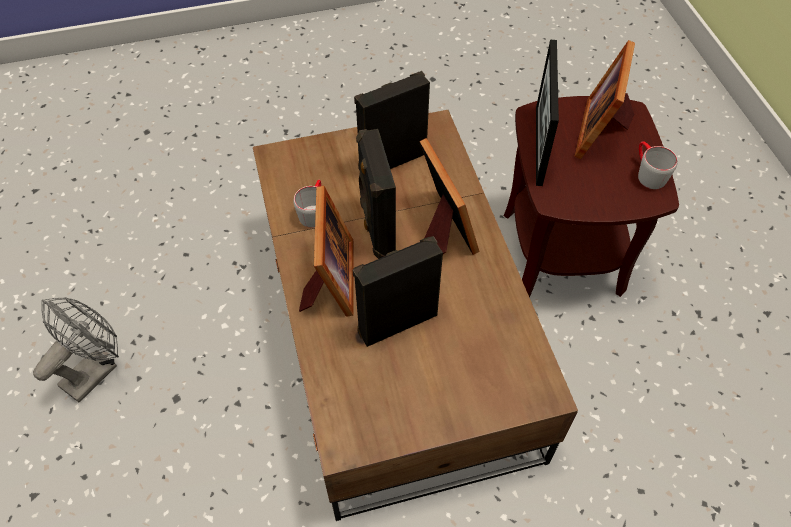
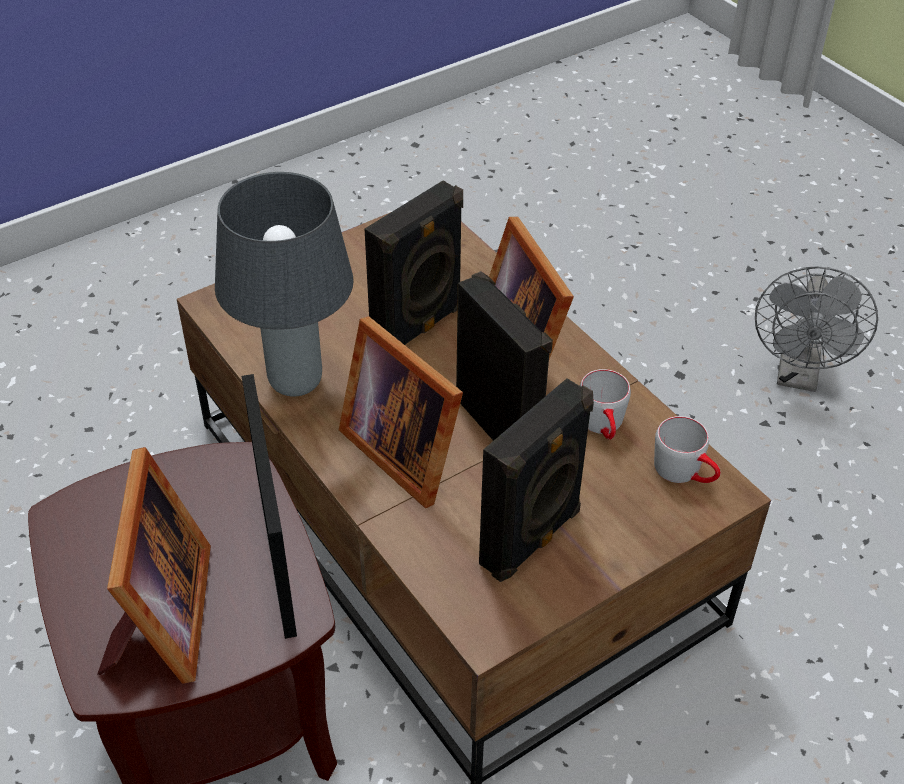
camera: 160 degrees right, 10 degrees down
(497, 299) = (297, 381): none -> grey table lamp
(647, 173) = (78, 553): grey mug -> grey mug (685, 473)

